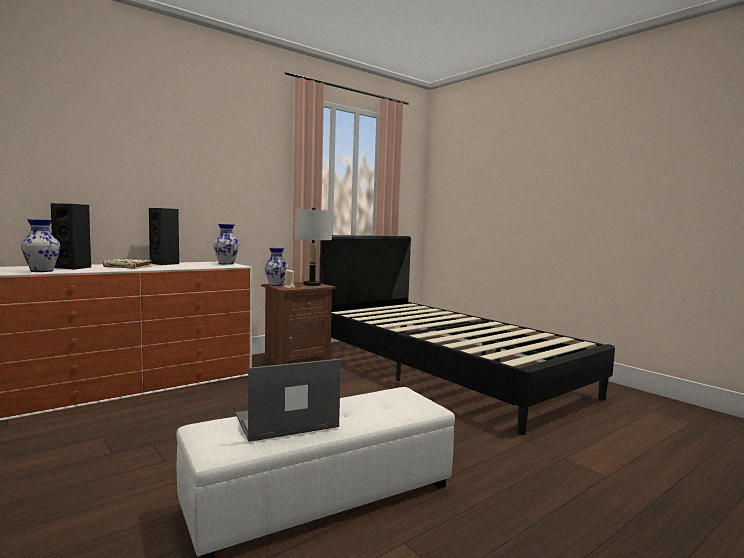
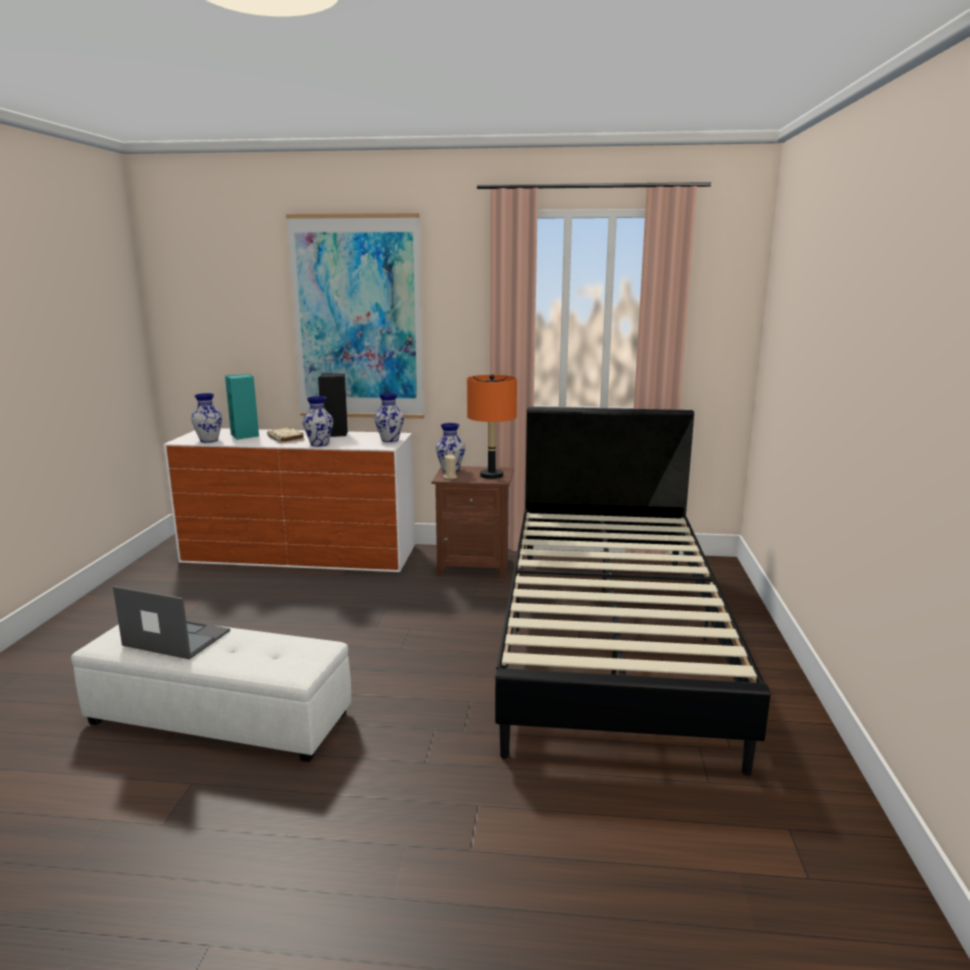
camera: 45 degrees right, 10 degrees up
(74, 267) = (245, 436): black speaker -> turquoise speaker
(176, 267) = (319, 444): none -> vase
(181, 162) = (357, 319): none -> picture
(312, 284) = (491, 475): grey table lamp -> orange table lamp

